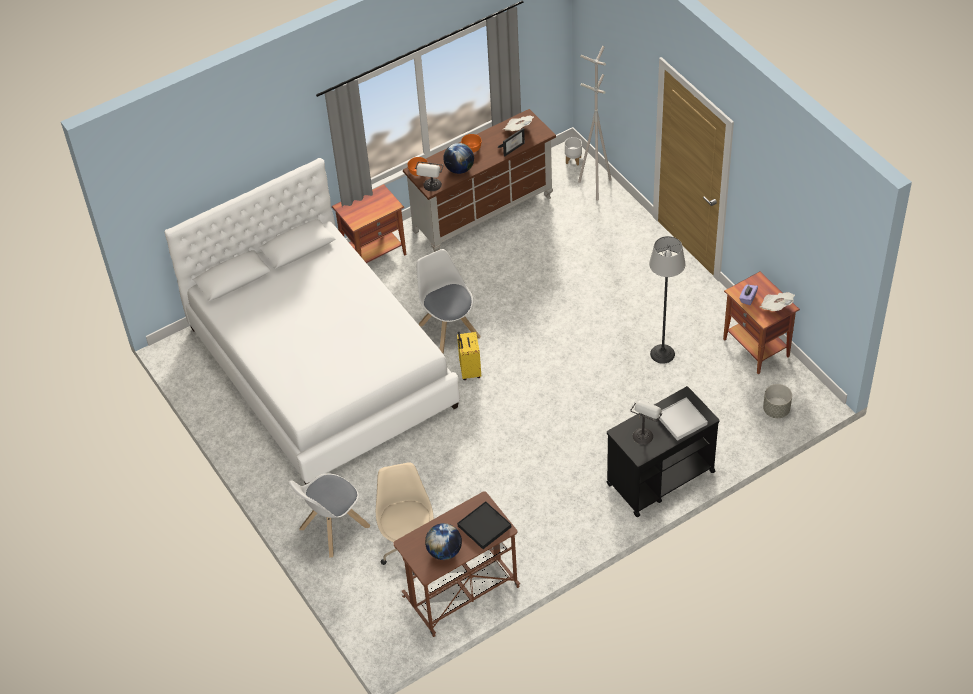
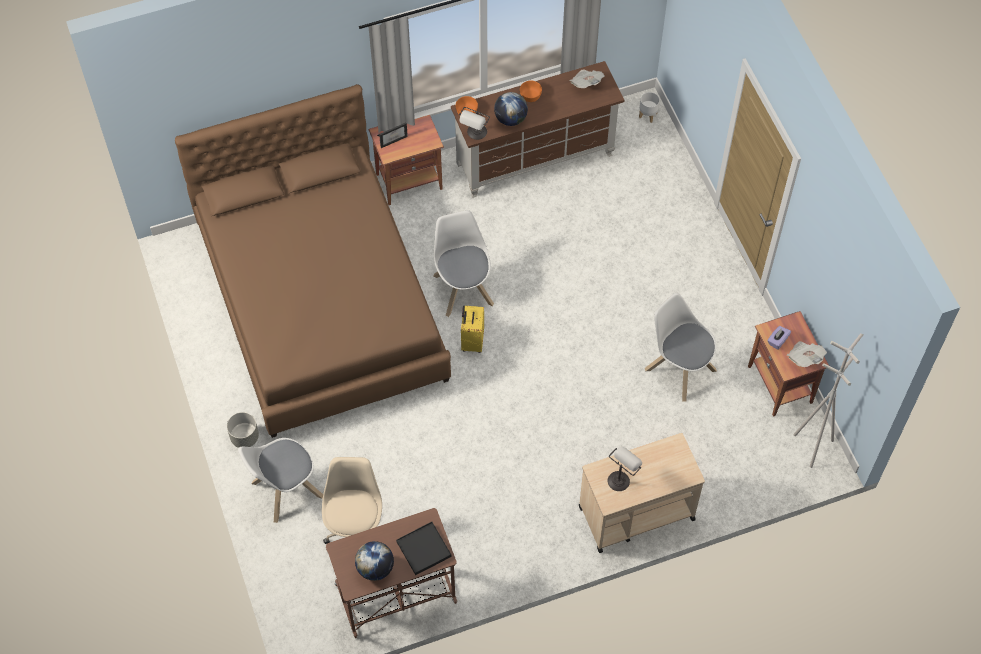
camera: 10 degrees right, 10 degrees up
(321, 366) = (321, 301): white bed -> brown bed
(512, 148) = (574, 105): picture frame -> picture frame (393, 139)
(595, 187) = (662, 153): grey clothes rack -> grey clothes rack (812, 447)
(660, 478) = (635, 513): black cart -> beige cart
(662, 353) = (679, 368): floor lamp -> chair
(681, 420) = (664, 472): white tray -> none
(776, 410) = (780, 463): grey planter -> grey planter (244, 437)

